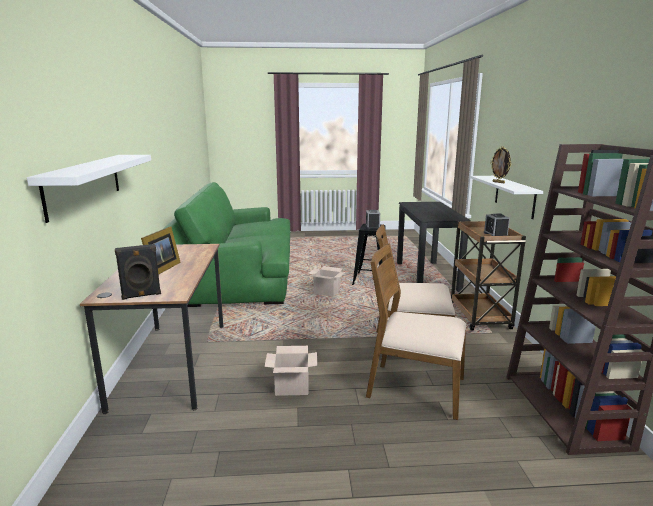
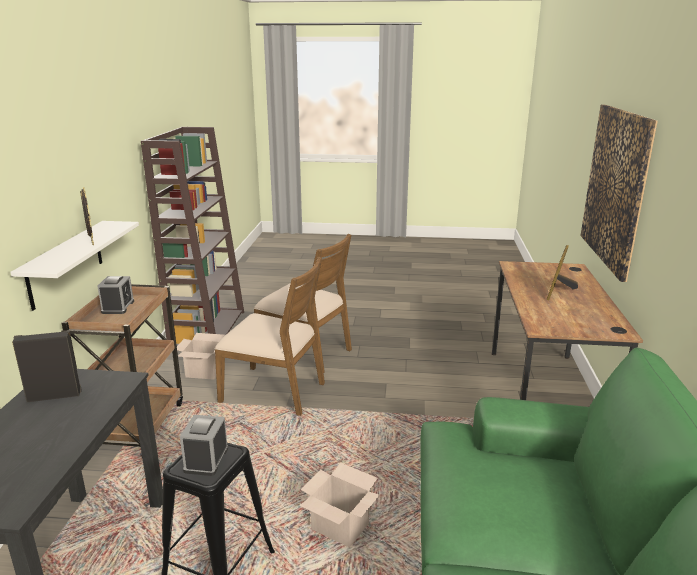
camera: 170 degrees left, 5 degrees up
(84, 184) = (616, 187): white shelf -> picture
(141, 295) = (541, 266): black speaker -> black speaker (54, 395)
(293, 387) = (412, 362): cardboard box -> cardboard box (203, 372)

